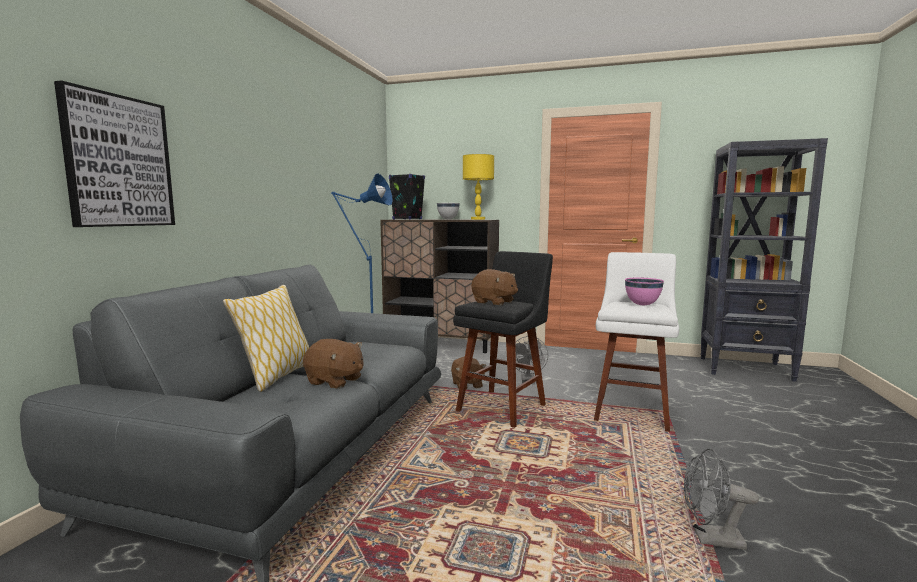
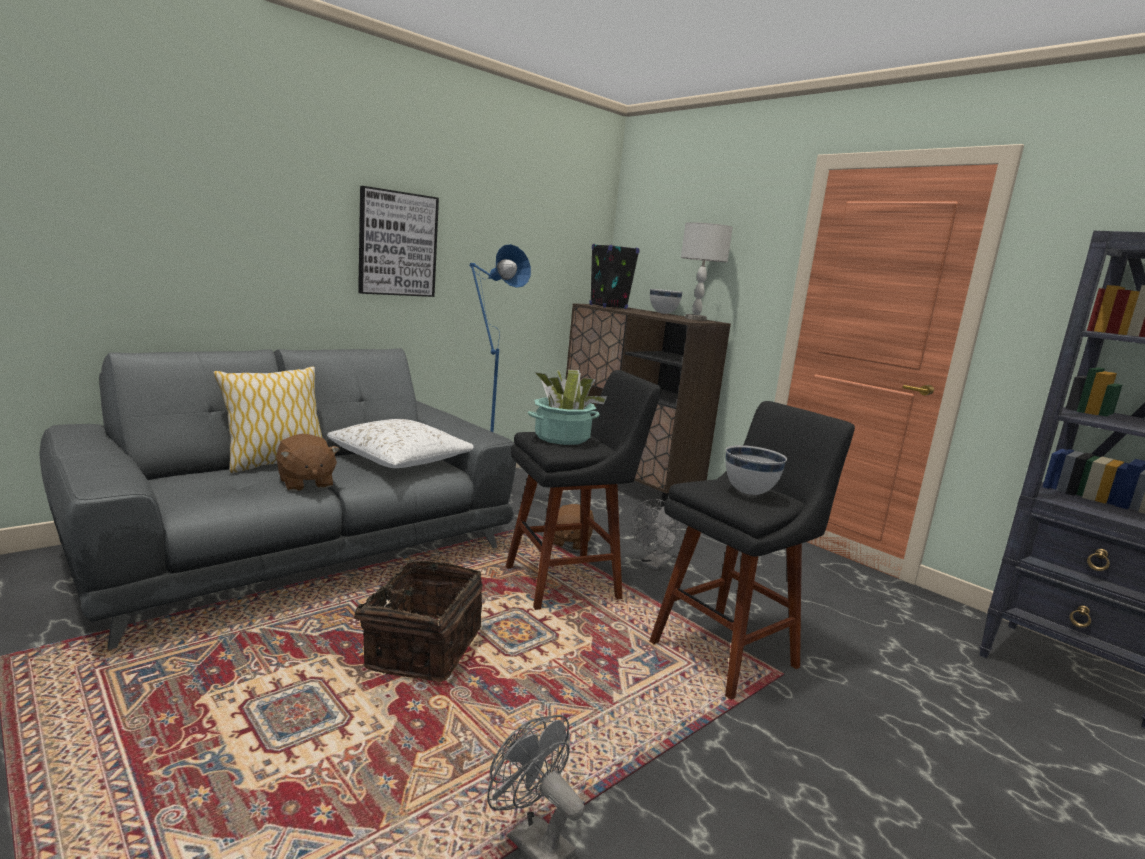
camera: 30 degrees right, 5 degrees up
(118, 161) = (173, 221): picture -> picture (397, 244)
(363, 350) = (402, 460): none -> white pillow
(477, 219) = (695, 319): yellow table lamp -> grey table lamp
(489, 475) = (421, 647): none -> basket
(494, 302) = (561, 438): brown plush toy -> potted plant
(632, 411) = (729, 652): white stool -> black stool
(642, 305) = (749, 493): pink bowl -> white bowl

